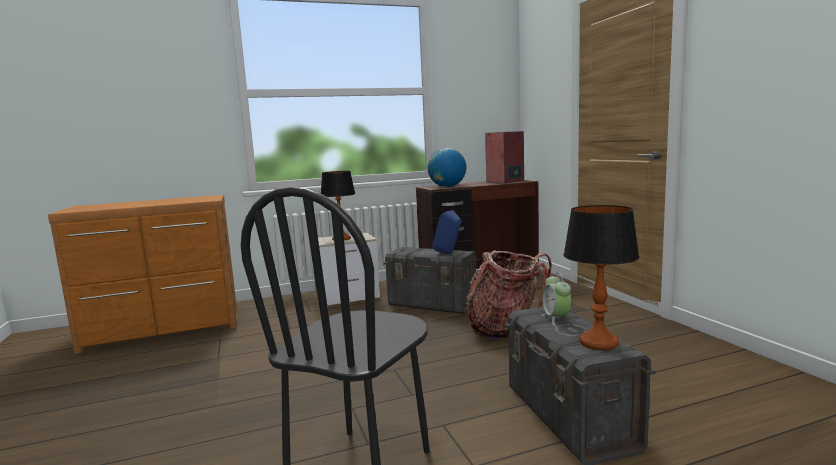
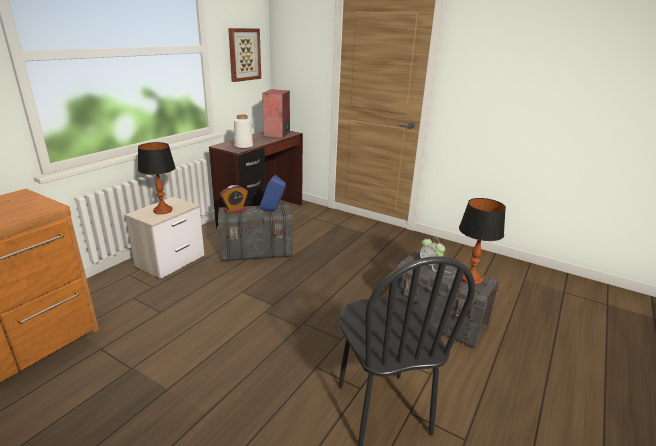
camera: 40 degrees left, 15 degrees up
(412, 250) = (235, 210): none -> alarm clock
(447, 187) = (243, 146): globe -> white vase
(480, 97) = (244, 54): none -> picture
(505, 329) = (335, 263): backpack -> none

